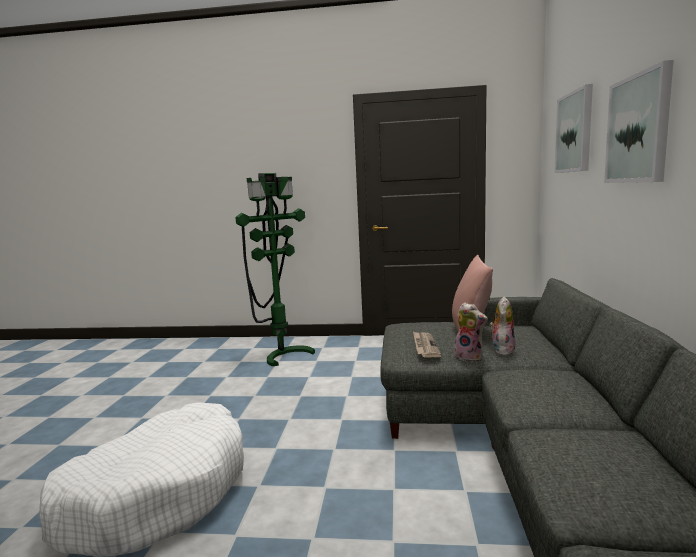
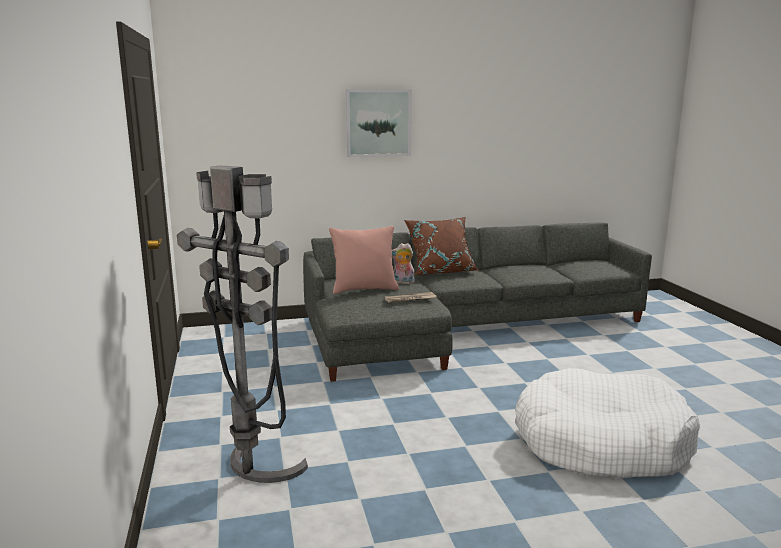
camera: 110 degrees left, 5 degrees up
(283, 354) = (253, 473): green floor lamp -> grey floor lamp
(470, 357) = (419, 290): plush toy -> none
(574, 132) = (269, 113): picture -> none
(574, 379) = (440, 271): none -> brown pillow

